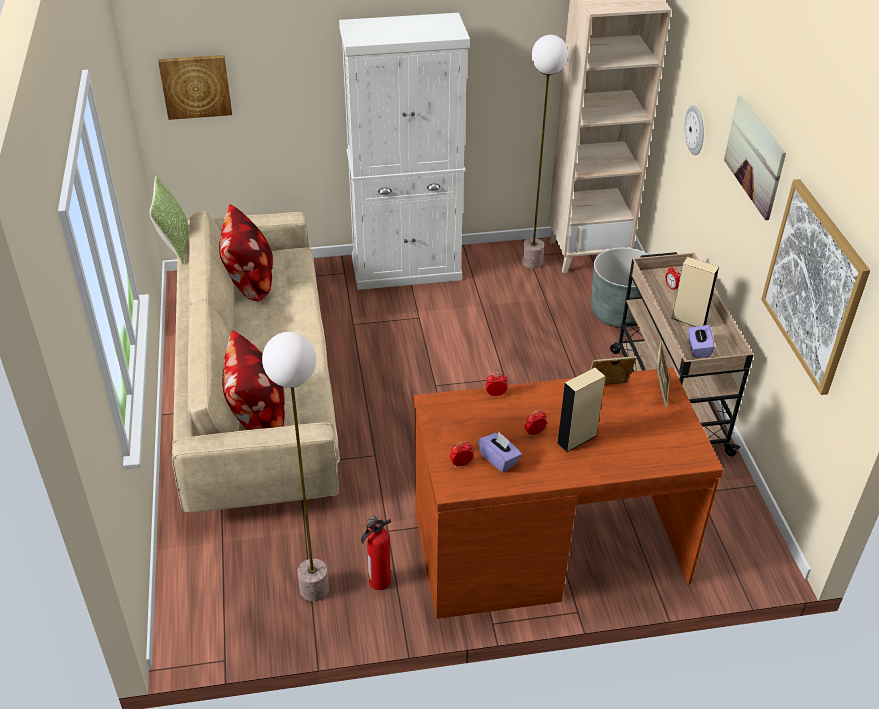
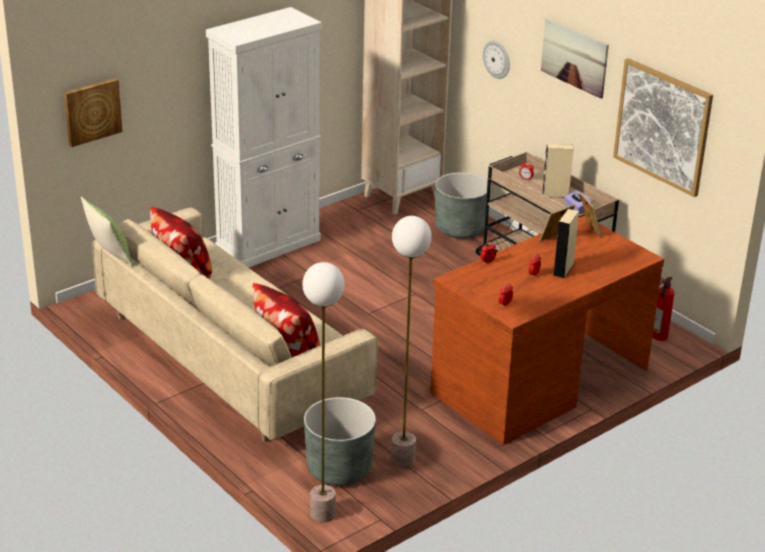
camera: 30 degrees left, 10 degrees down
(240, 573) = (339, 469): none -> grey planter
(378, 582) = (444, 439): fire extinguisher -> fire extinguisher (659, 336)
(499, 459) = (526, 294): purple tissue box -> none
(532, 262) = (364, 213): floor lamp -> floor lamp (323, 514)

